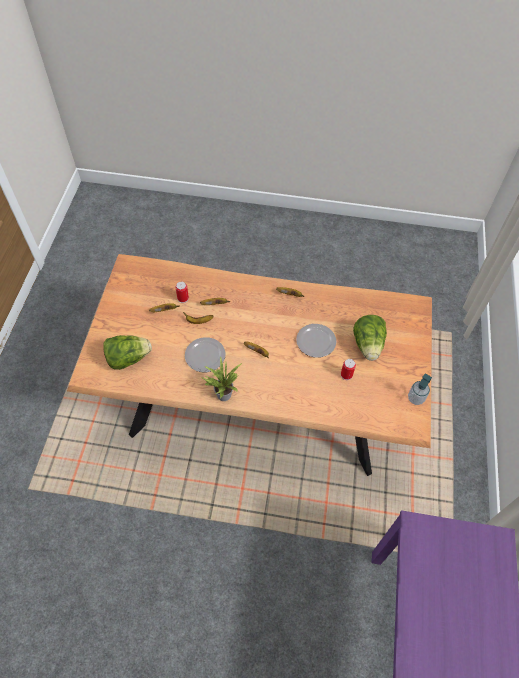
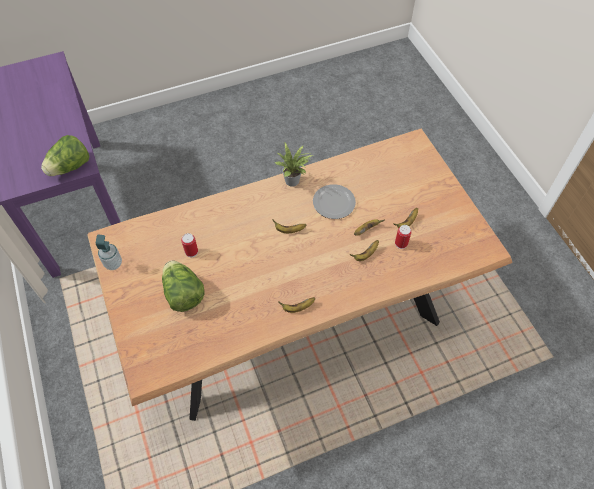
camera: 150 degrees right, 0 degrees up
(128, 358) = (396, 168): lettuce -> lettuce (70, 167)
(316, 341) = (239, 270): plate -> none

